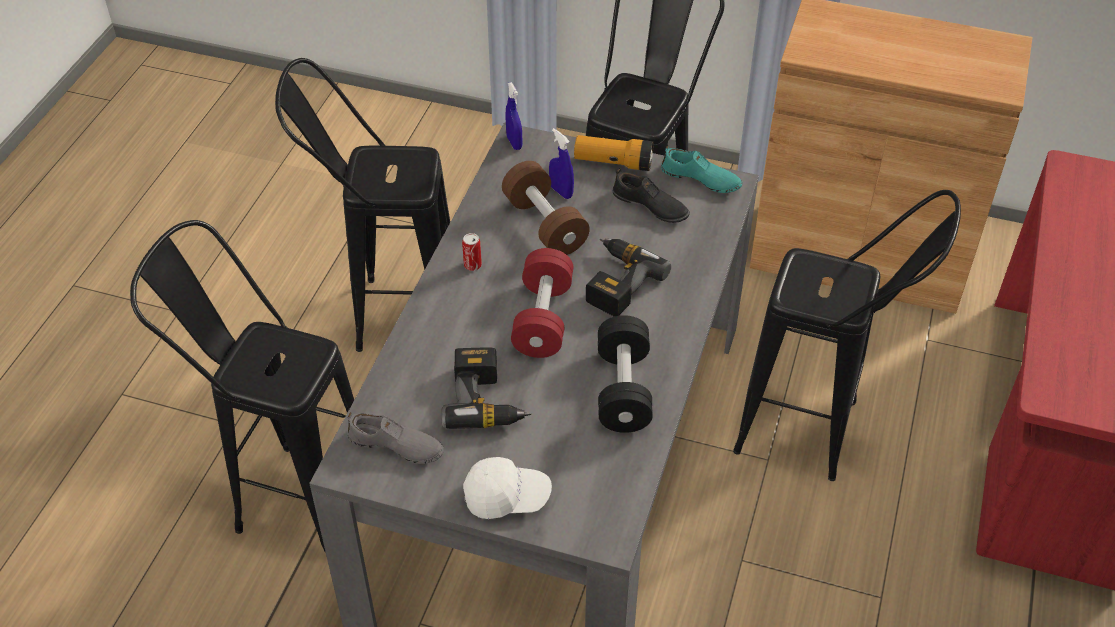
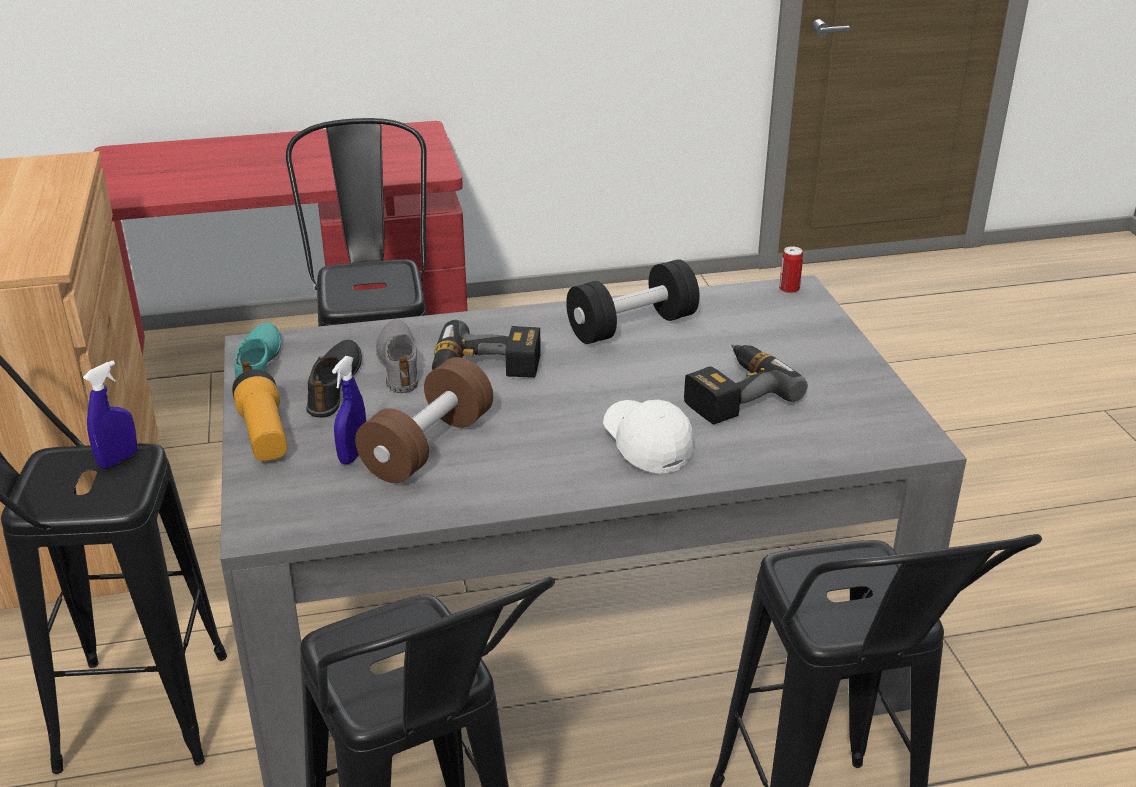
camera: 120 degrees left, 15 degrees down
(396, 446) = (856, 423): grey shoe -> grey shoe (400, 363)
(472, 265) = (549, 473): can -> can (789, 289)
(506, 497) = (825, 345): white cap -> white cap (646, 446)
(514, 143) = (269, 529): blue spray bottle -> blue spray bottle (118, 460)
(543, 319) = (586, 397): red dumbbell -> none

